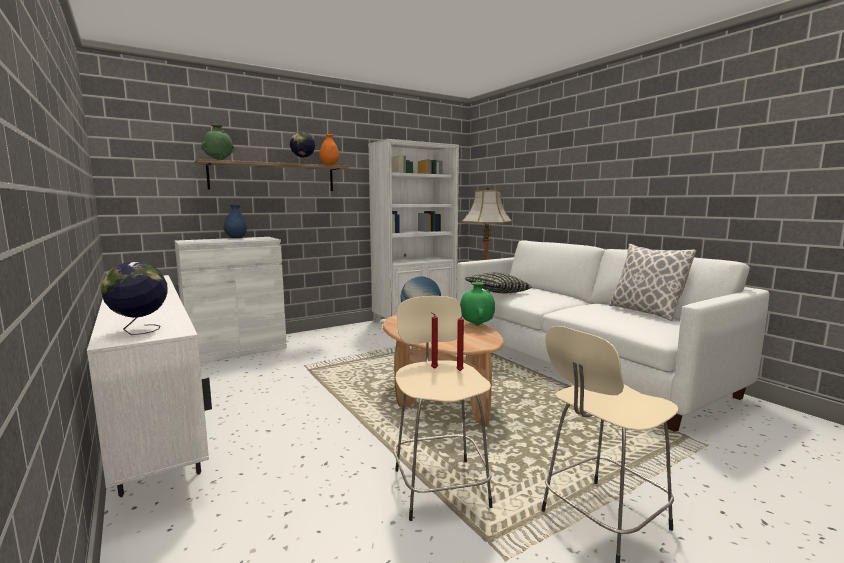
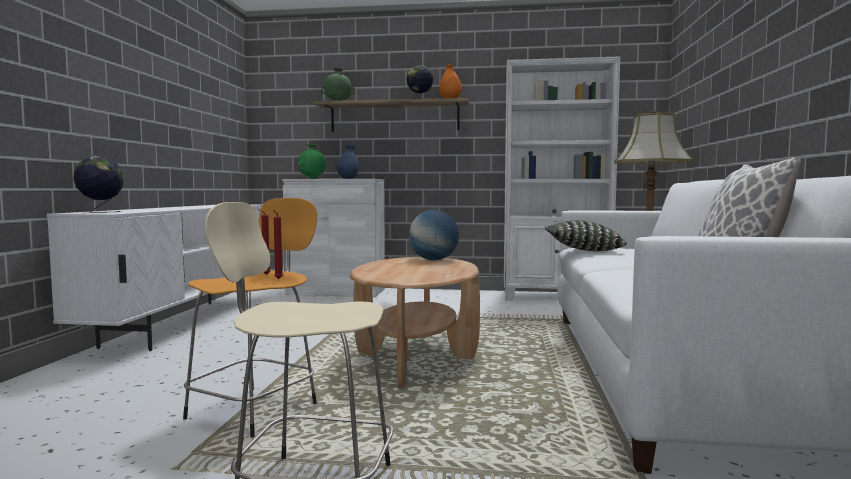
camera: 40 degrees right, 5 degrees down
(439, 485) = (256, 409): beige stool -> orange stool
(476, 325) = (462, 270): green vase -> green vase (312, 179)

